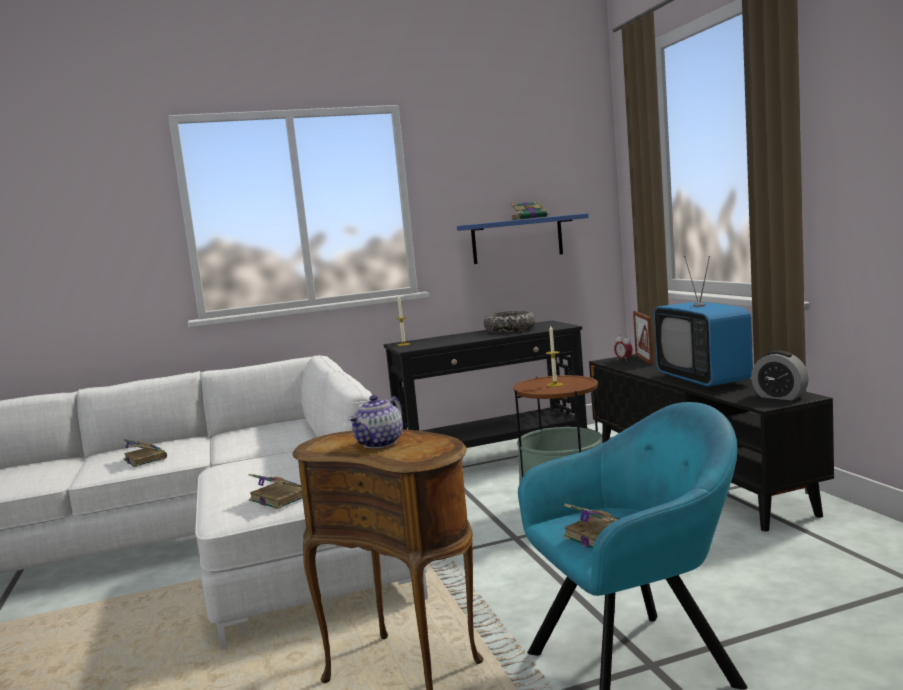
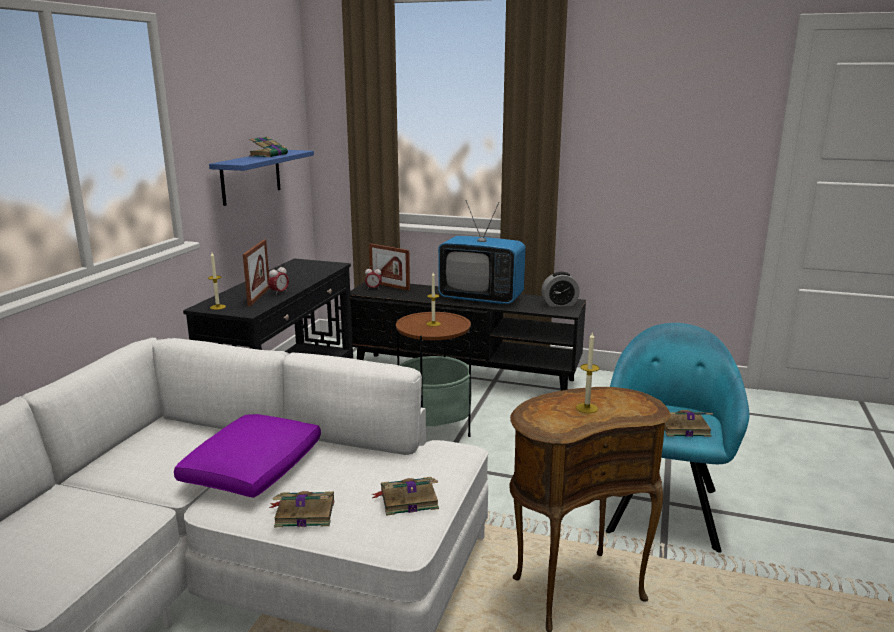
camera: 55 degrees left, 10 degrees up
(144, 459) = (70, 541): book -> book (303, 513)
(273, 455) = (254, 469): none -> purple pillow
(379, 443) = (587, 408): teapot -> candle
(445, 341) = (259, 296): none -> picture frame
(464, 340) = (279, 293): none -> alarm clock
(510, 330) = (289, 274): bowl -> none

